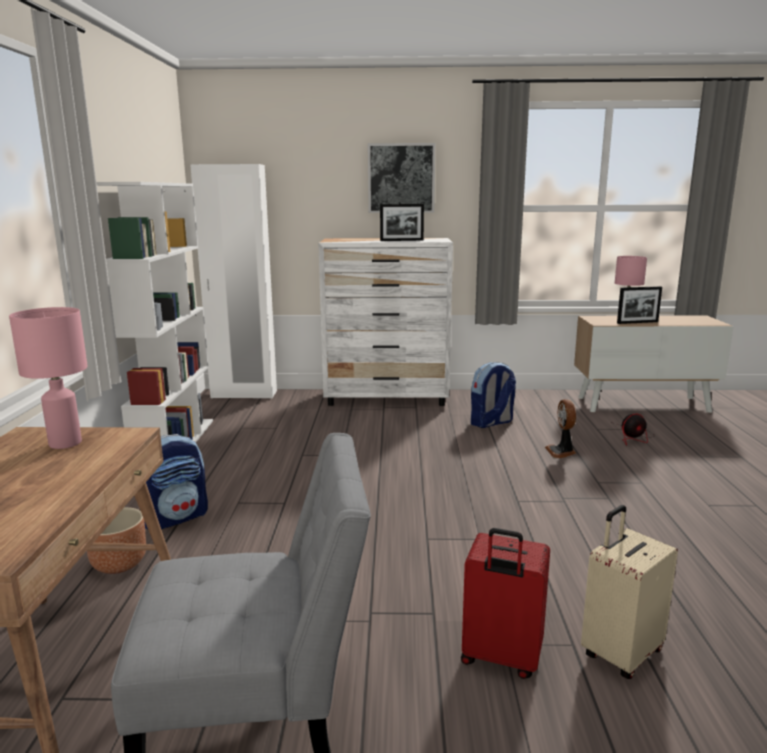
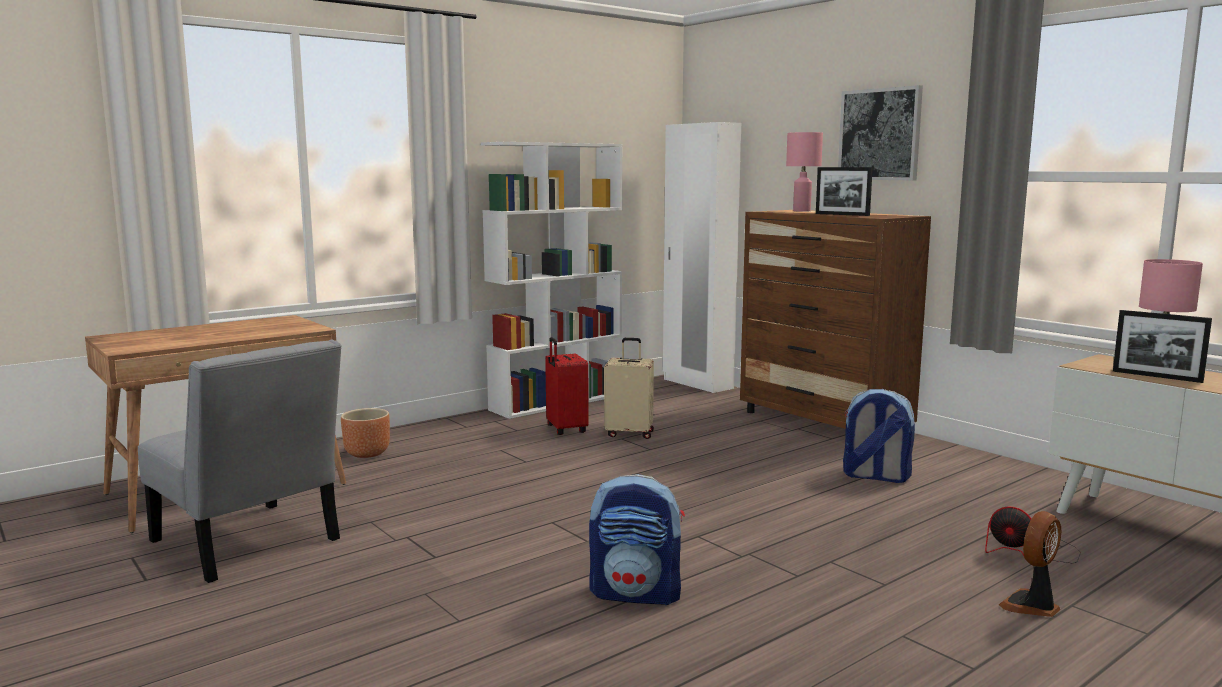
camera: 50 degrees right, 5 degrees down
(64, 443) = (280, 325): pink table lamp -> pink table lamp (801, 211)
(176, 517) = (448, 443): backpack -> backpack (637, 593)
(387, 398) = (824, 423): white dresser -> brown dresser
(500, 658) = (402, 597): red suitcase -> red suitcase (565, 429)
(561, 452) = (875, 526): fan -> fan (1031, 606)
(620, 653) = (472, 643): beige suitcase -> beige suitcase (630, 433)

